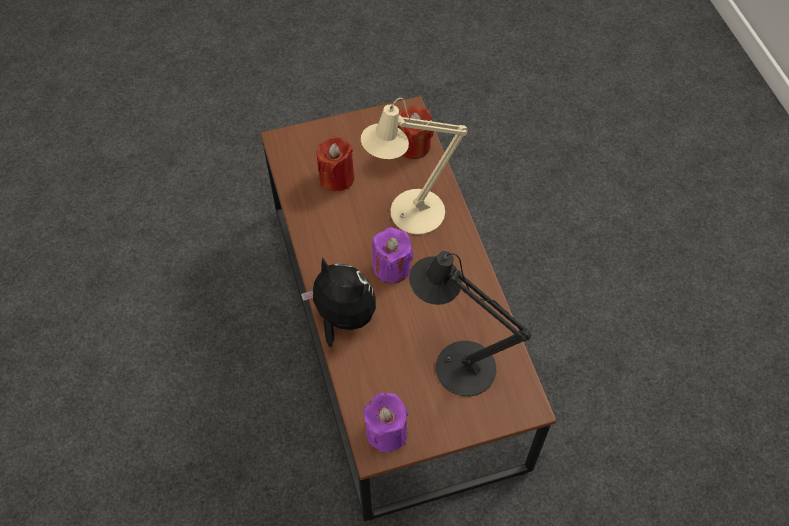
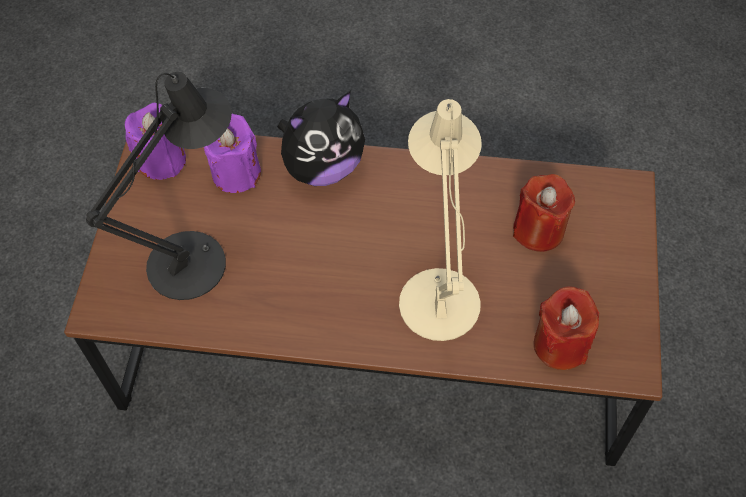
camera: 115 degrees right, 0 degrees up
(391, 267) = (366, 241): purple candle -> purple candle (236, 173)

